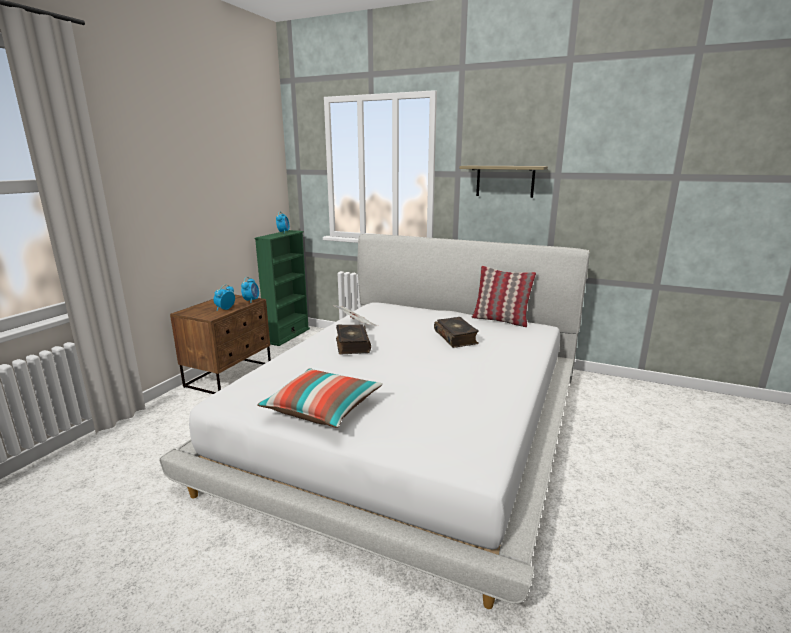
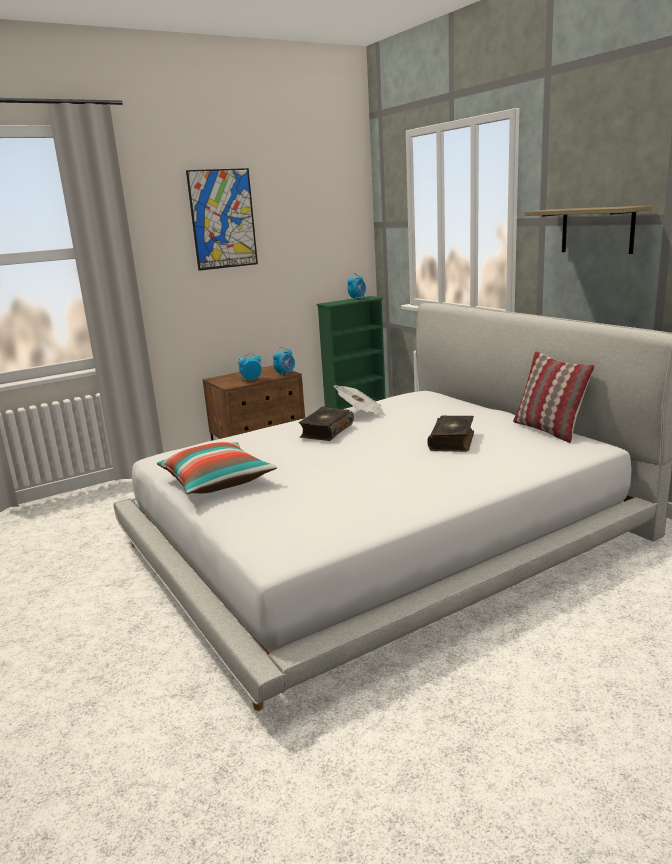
camera: 35 degrees right, 0 degrees up
(178, 158) = (223, 219): none -> picture

